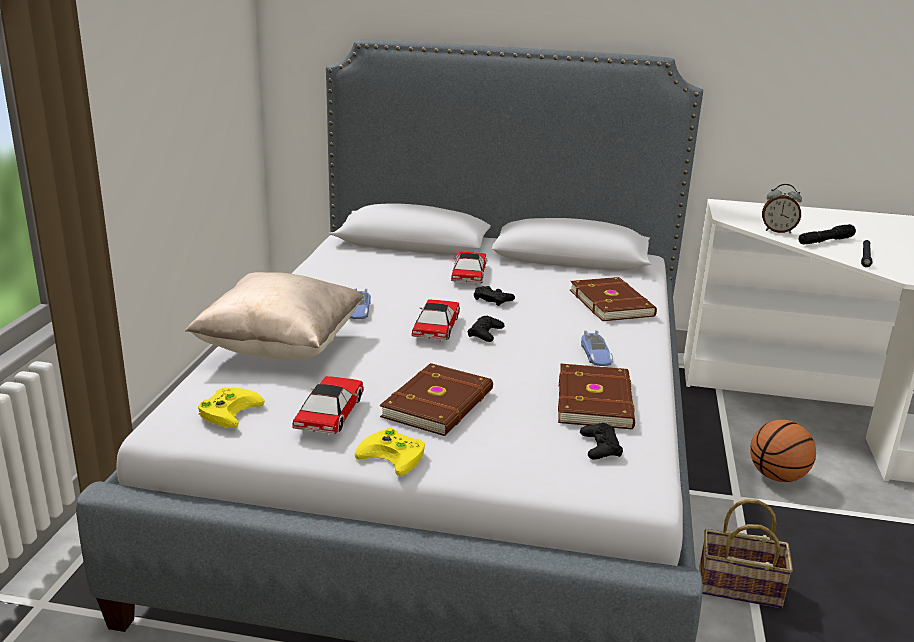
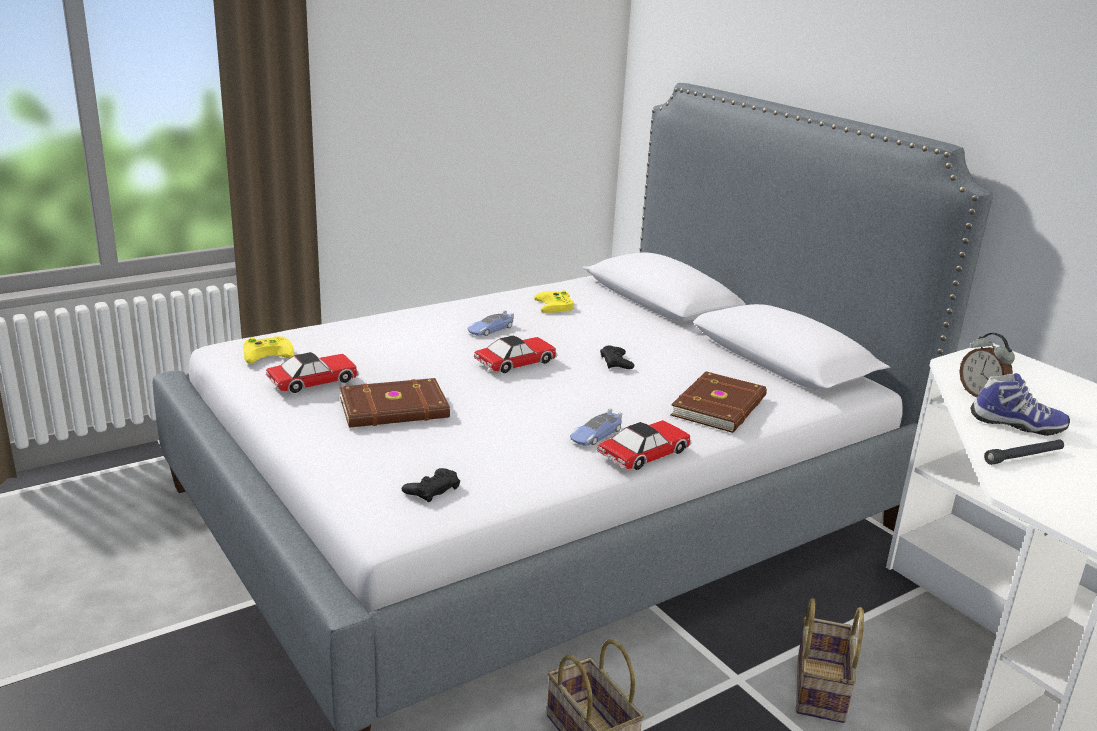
camera: 45 degrees right, 0 degrees up
(281, 347) = (384, 332): beige pillow -> none
(395, 455) = (296, 423): yellow game controller -> yellow game controller (556, 306)
(469, 274) = (643, 337): toy car -> toy car (644, 454)
(485, 333) = (544, 381): black game controller -> none
(596, 400) = (510, 462): brown book -> none
(777, 476) = (822, 691): basketball -> basket
(825, 241) = (1017, 425): black flashlight -> shoe

